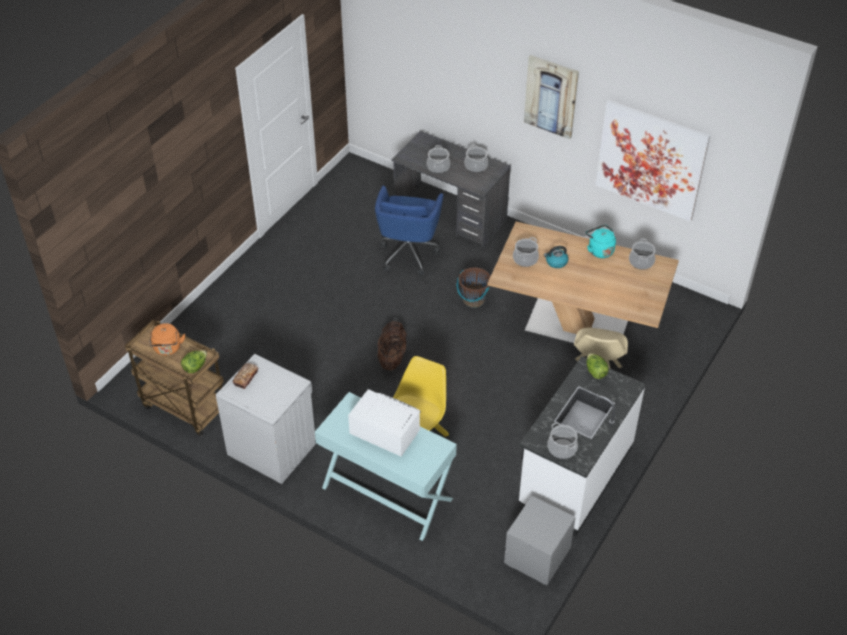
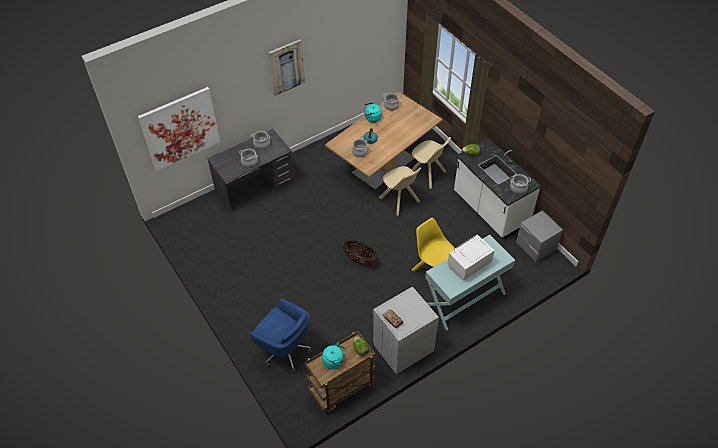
camera: 65 degrees left, 5 degrees up
(167, 349) = (334, 361): orange kettle -> turquoise kettle
(408, 254) = (276, 220): blue office chair -> blue office chair (285, 351)
(473, 300) = (335, 203): brown bucket -> none
(522, 365) = (400, 200): none -> beige chair
(651, 159) = (350, 56): picture -> picture (180, 128)

